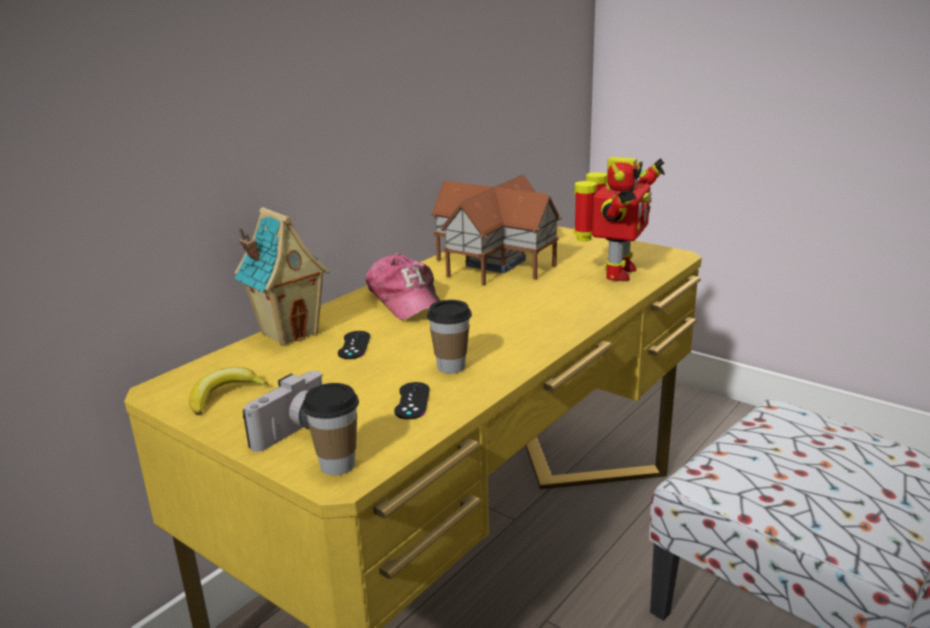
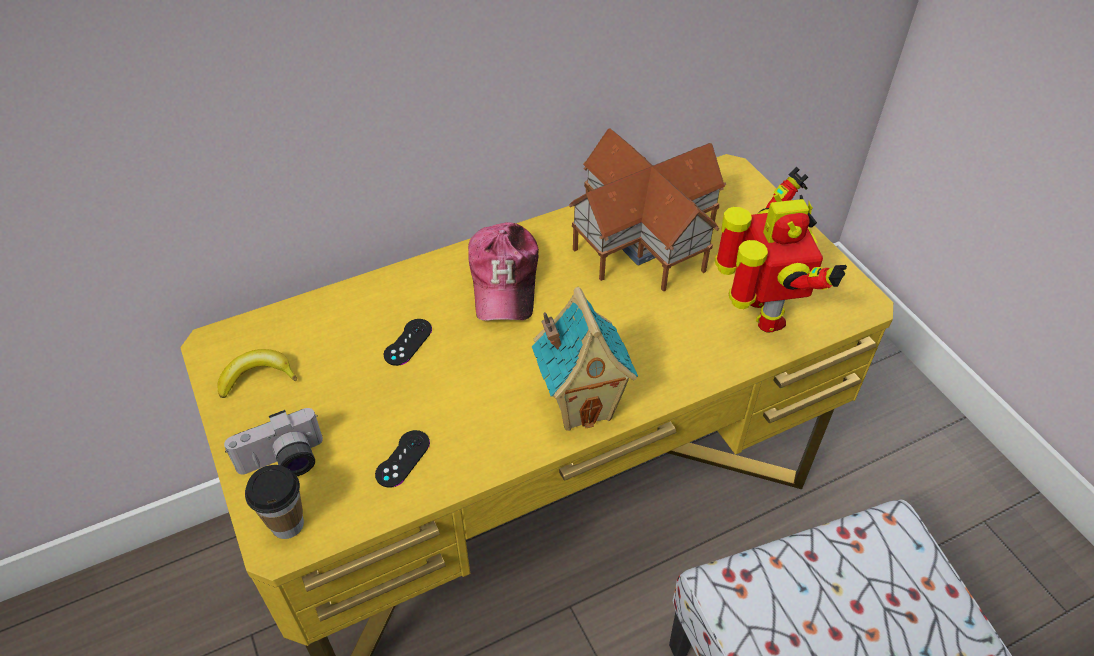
camera: 25 degrees right, 25 degrees up
(289, 333) = (364, 295): toy house -> toy house (582, 405)
(451, 367) = (471, 419): cup -> none
(615, 273) = (760, 314): toy robot -> toy robot turned 60 degrees counterclockwise

